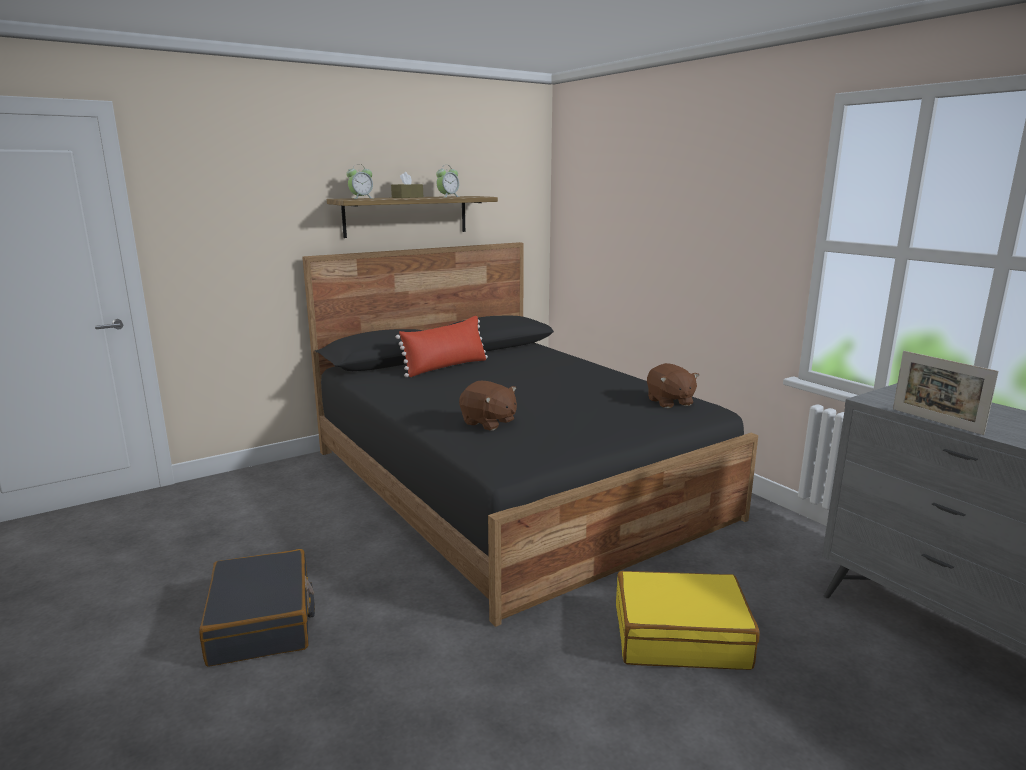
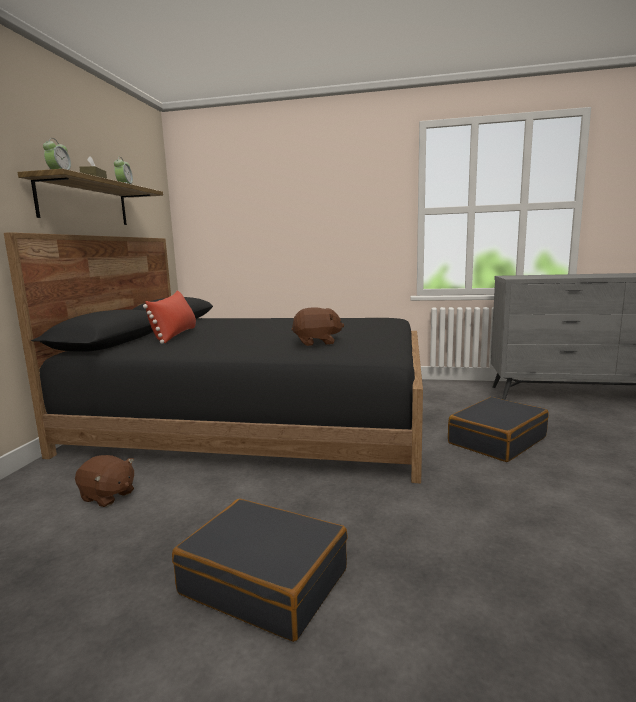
camera: 45 degrees left, 5 degrees down
(669, 402) = (369, 320): brown plush toy -> brown plush toy (107, 496)
(680, 636) = (496, 440): yellow suitcase -> black suitcase
(936, 421) = (556, 277): picture frame -> none

